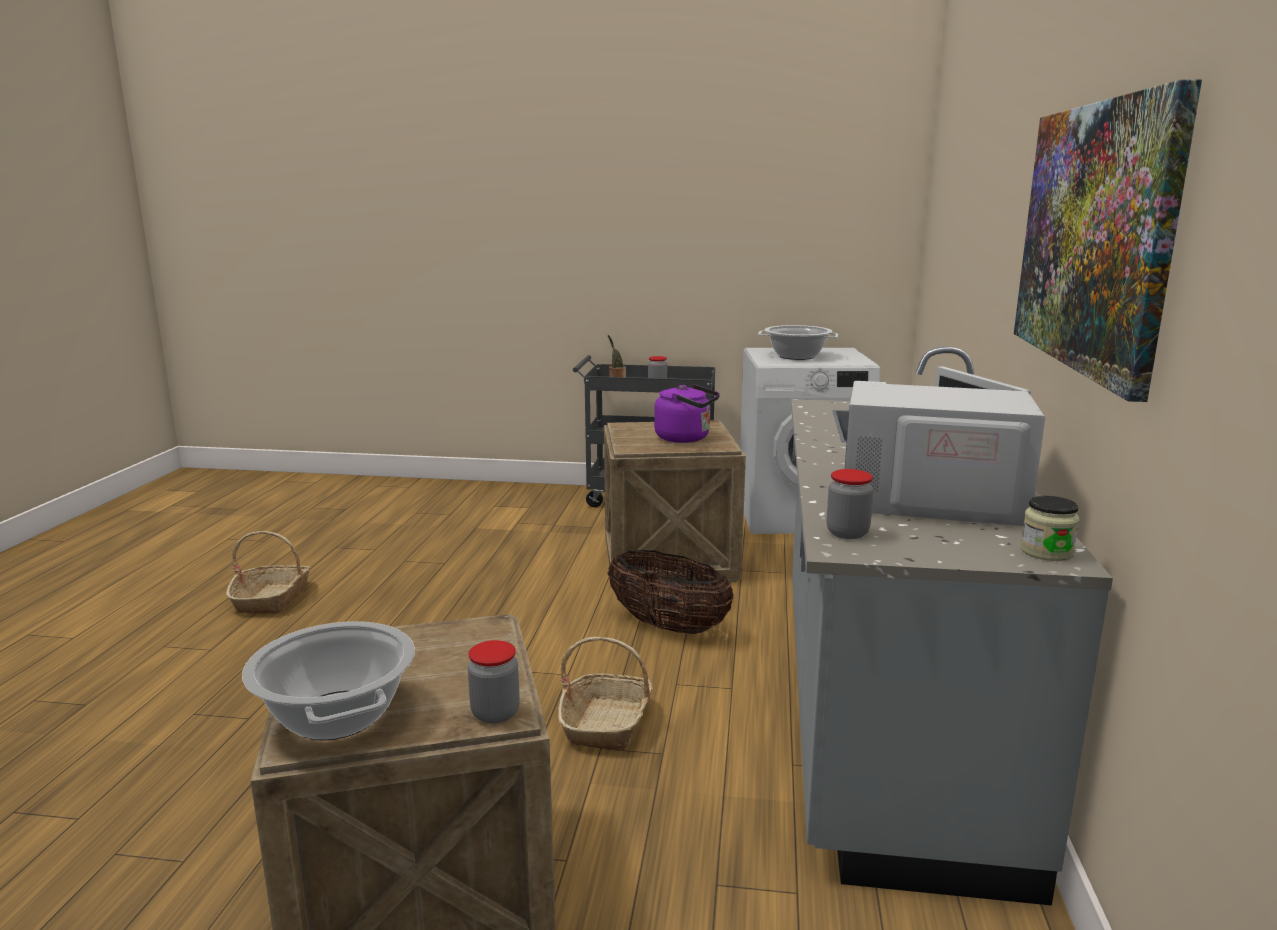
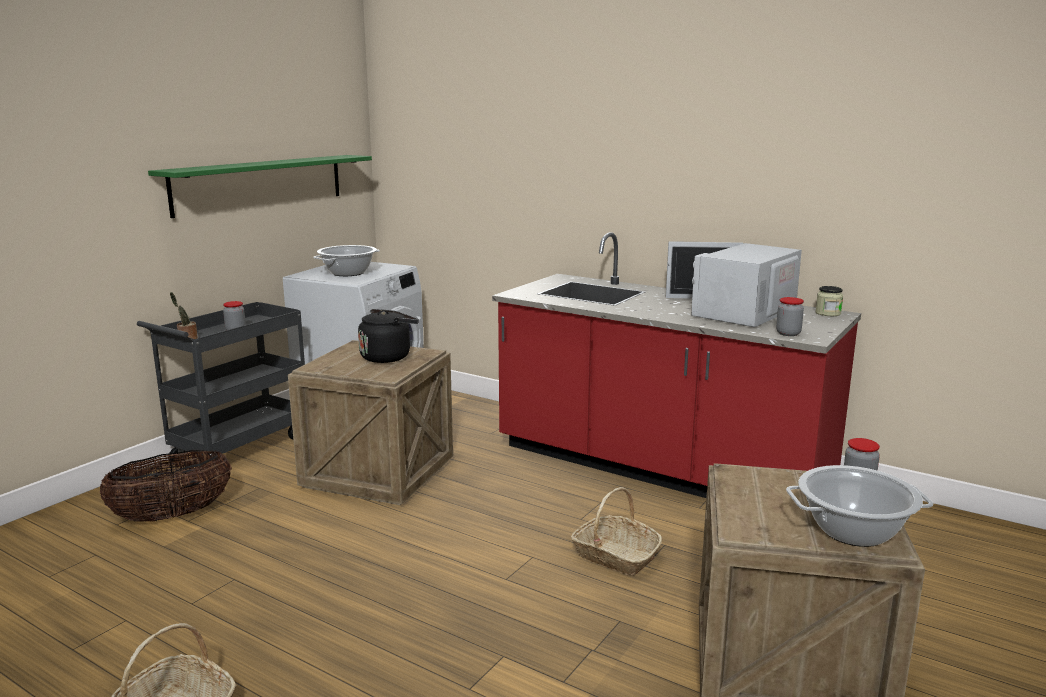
camera: 65 degrees left, 0 degrees up
(668, 626) = (493, 501): basket -> basket (172, 515)
(686, 438) = (388, 357): purple kettle -> black kettle
(746, 248) = (260, 184): none -> green shelf
(881, 711) = (660, 467): grey counter -> red counter
(1093, 237) = (772, 158): picture -> none

